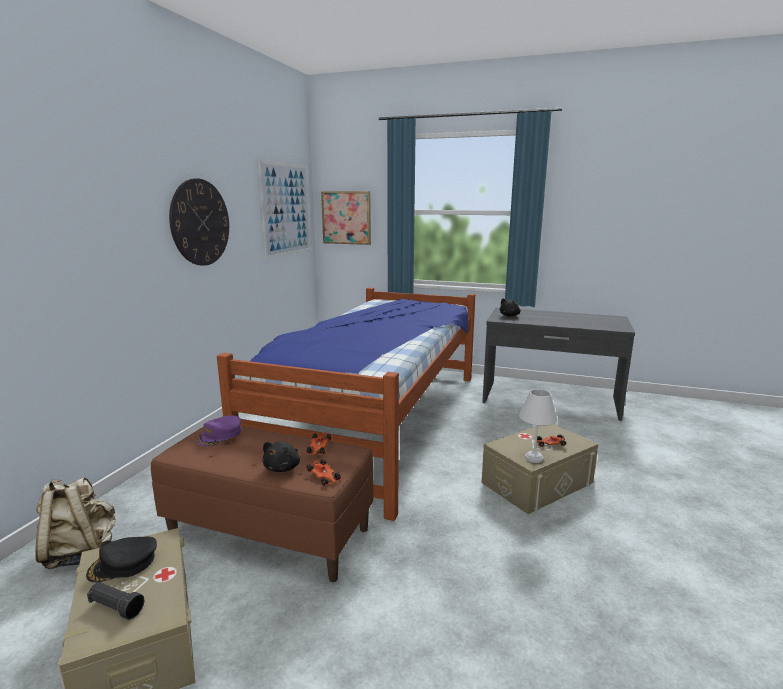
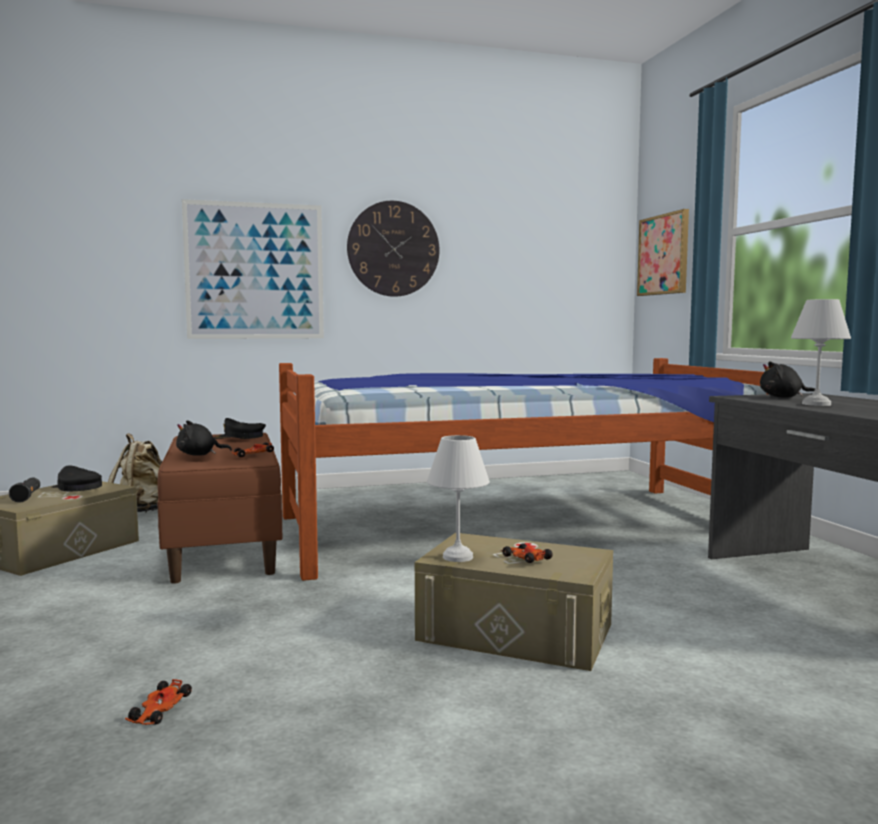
camera: 55 degrees right, 10 degrees down
(220, 435) = (240, 437): purple cap -> black cap
(286, 209) = (564, 244): picture -> picture (255, 271)
(324, 477) = (195, 464): toy car -> toy car (159, 711)
(542, 320) = (815, 404): none -> white table lamp

